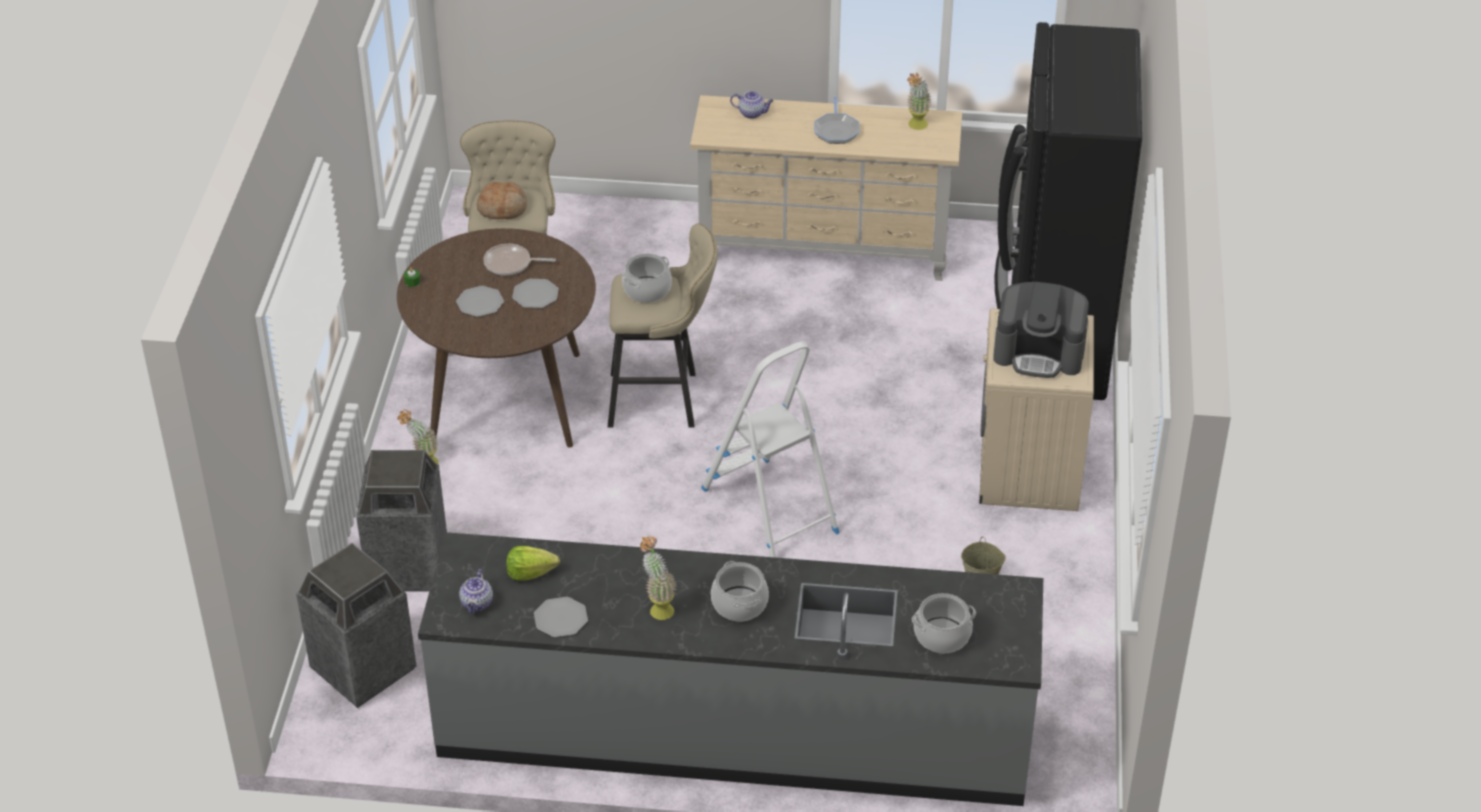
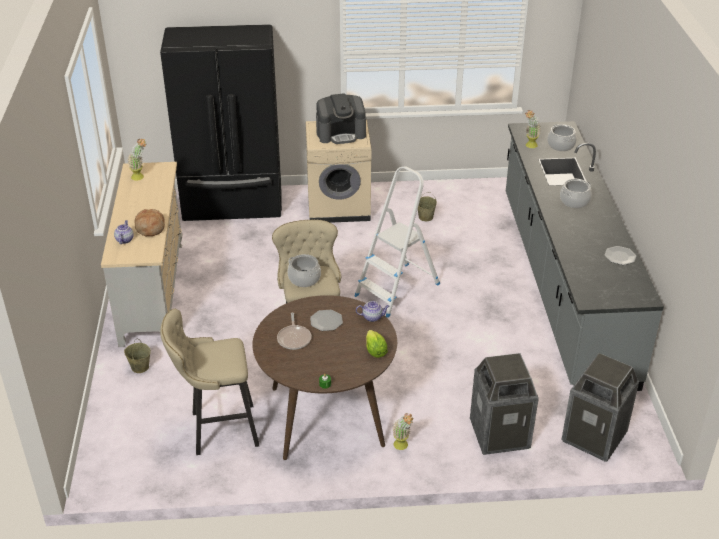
camera: 100 degrees left, 5 degrees down
(477, 604) = (628, 287): teapot -> teapot (372, 317)
(480, 302) = (341, 346): plate -> none
(503, 208) = (222, 358): bread -> bread (150, 228)
(530, 573) = (592, 272): lettuce -> lettuce (375, 351)
(657, 607) = (592, 226): potted plant -> potted plant (529, 146)
(661, 237) = (139, 367): none -> beige bucket
(836, 130) = (144, 205): frying pan -> none
(1039, 353) = (341, 134): coffee machine -> coffee machine turned 75 degrees clockwise

